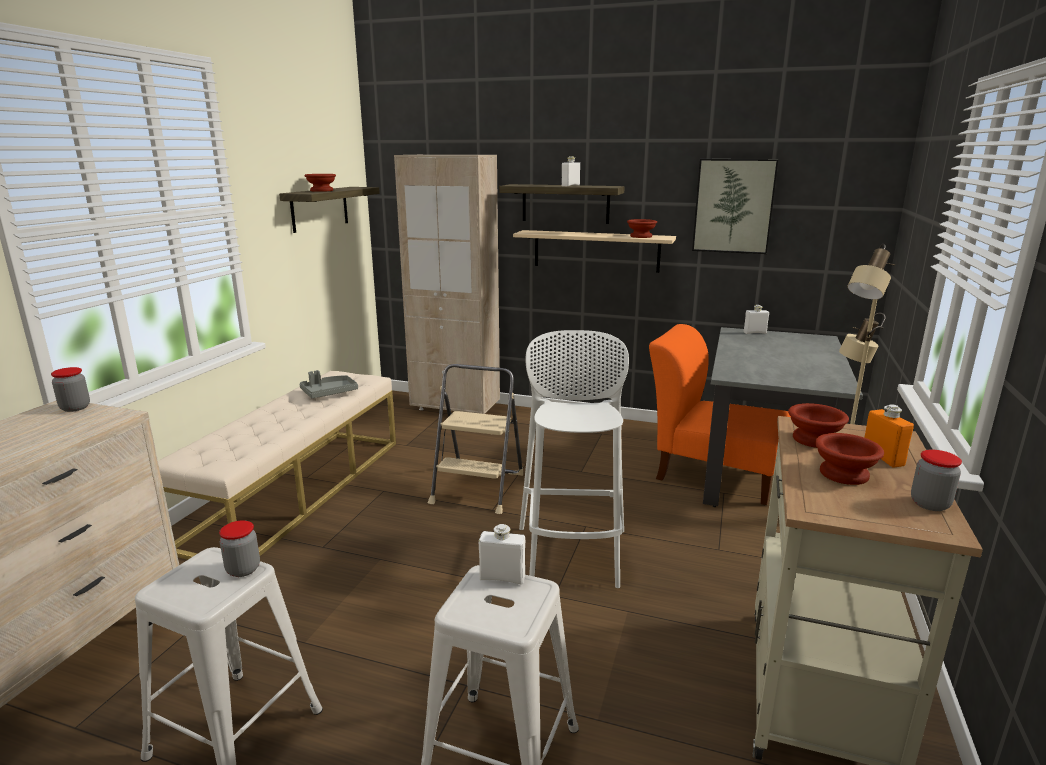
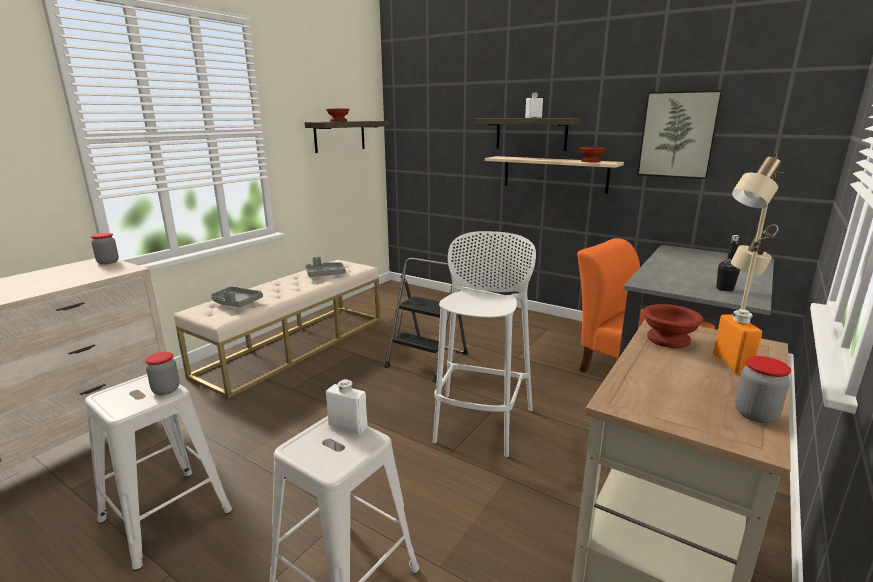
camera: 15 degrees right, 0 degrees up
(230, 443) = (236, 303): none -> grey tray
(455, 408) = (437, 298): beige cabinet -> none
(480, 486) = (429, 359): beige step ladder -> black step ladder
(755, 333) = (691, 251): white bottle -> none
(810, 375) = (724, 289): none -> black bottle
(841, 474) = (675, 373): brown bowl -> none

